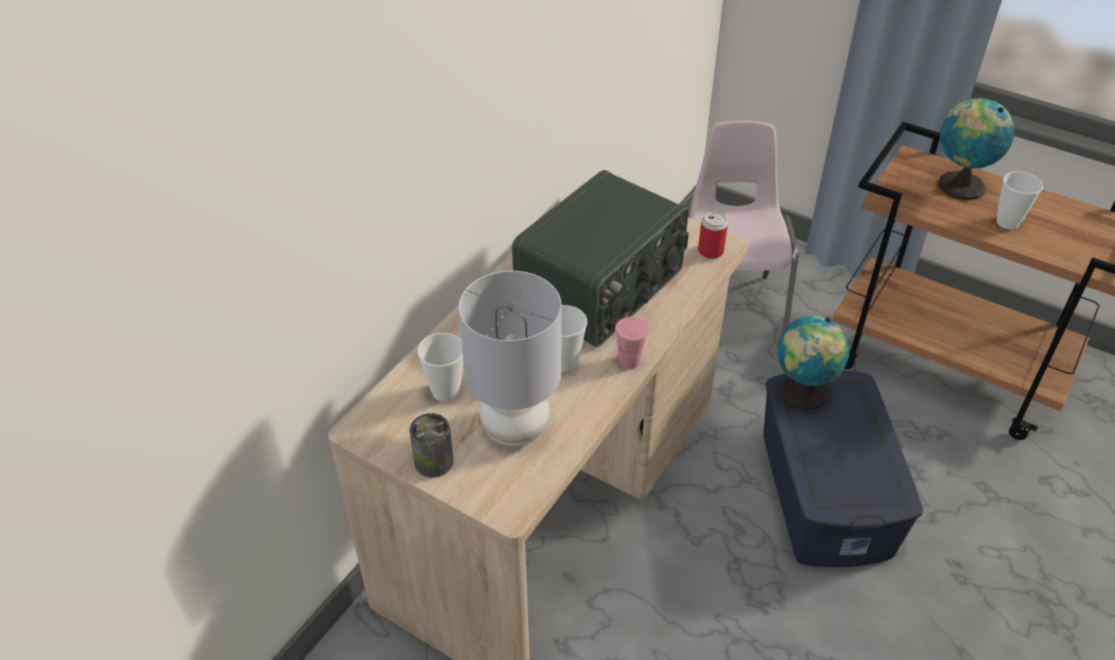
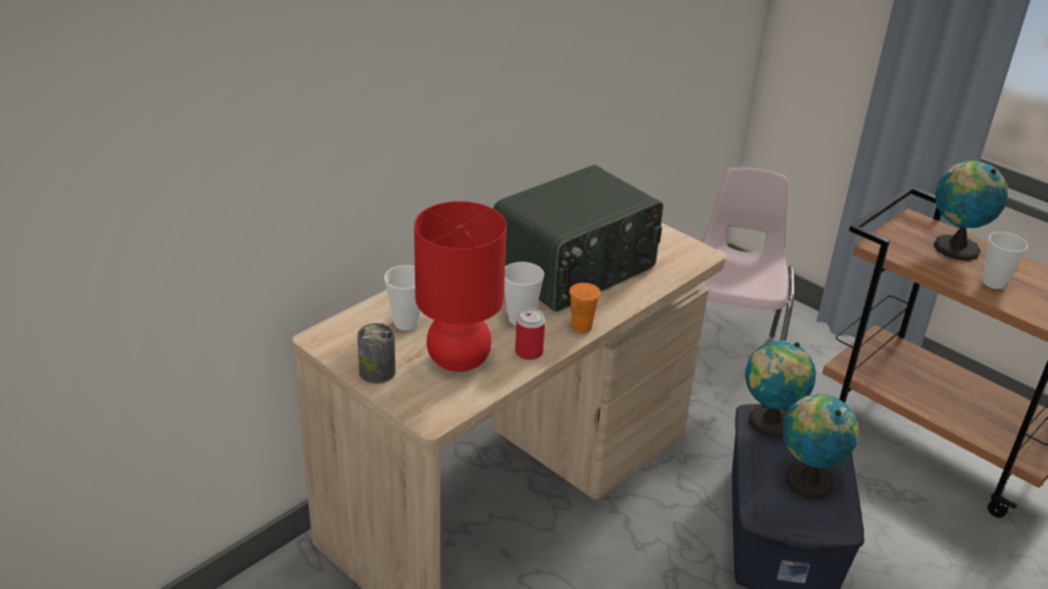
camera: 10 degrees right, 10 degrees down
(516, 428) = (460, 359): grey table lamp -> red table lamp
(629, 361) = (581, 327): pink cup -> orange cup
(710, 251) = (687, 257): can -> can (529, 352)
(852, 451) = (806, 479): none -> globe

